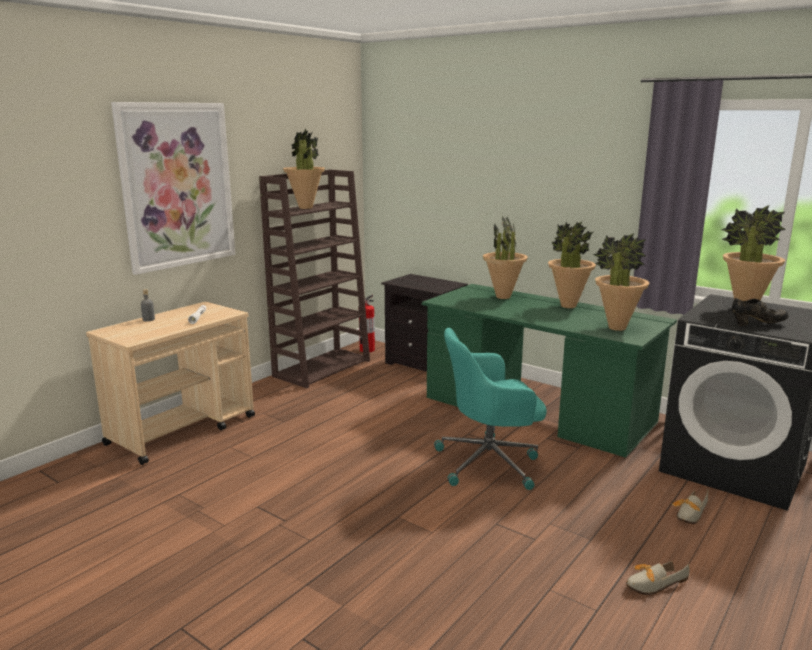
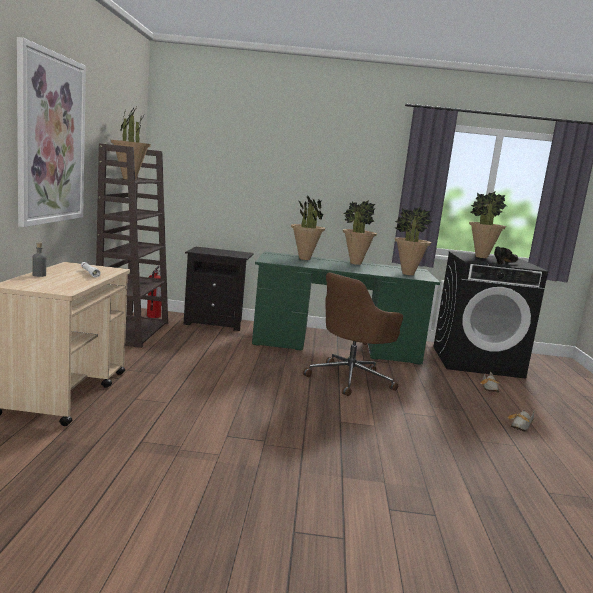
camera: 35 degrees left, 5 degrees down
(490, 463) = (351, 379): turquoise office chair -> brown office chair

